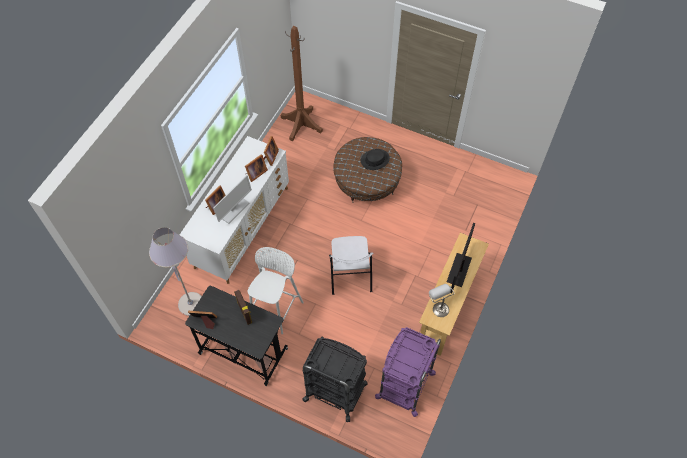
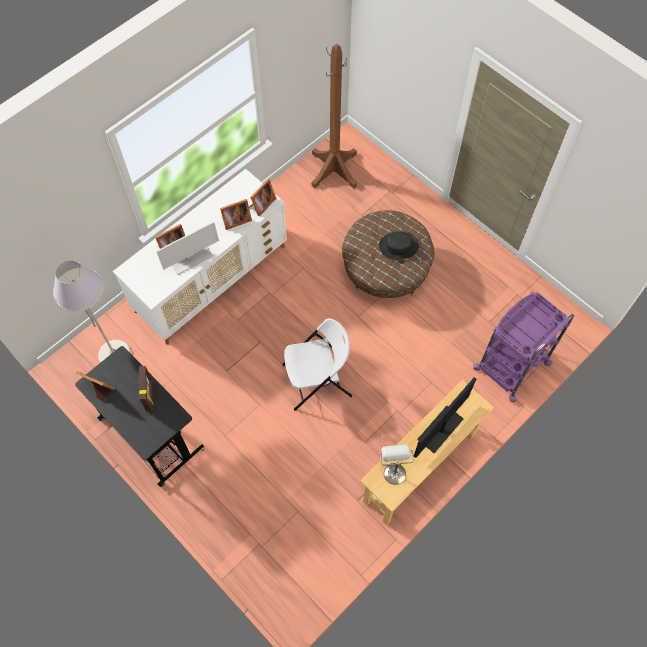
camera: 20 degrees right, 5 degrees up
(276, 310) = (209, 396): white stool -> none
(335, 391) = (239, 524): black cart -> none
(350, 273) = (317, 380): white chair -> white chair turned 120 degrees counterclockwise
(404, 385) = (326, 546): purple cart -> purple cart (511, 365)

